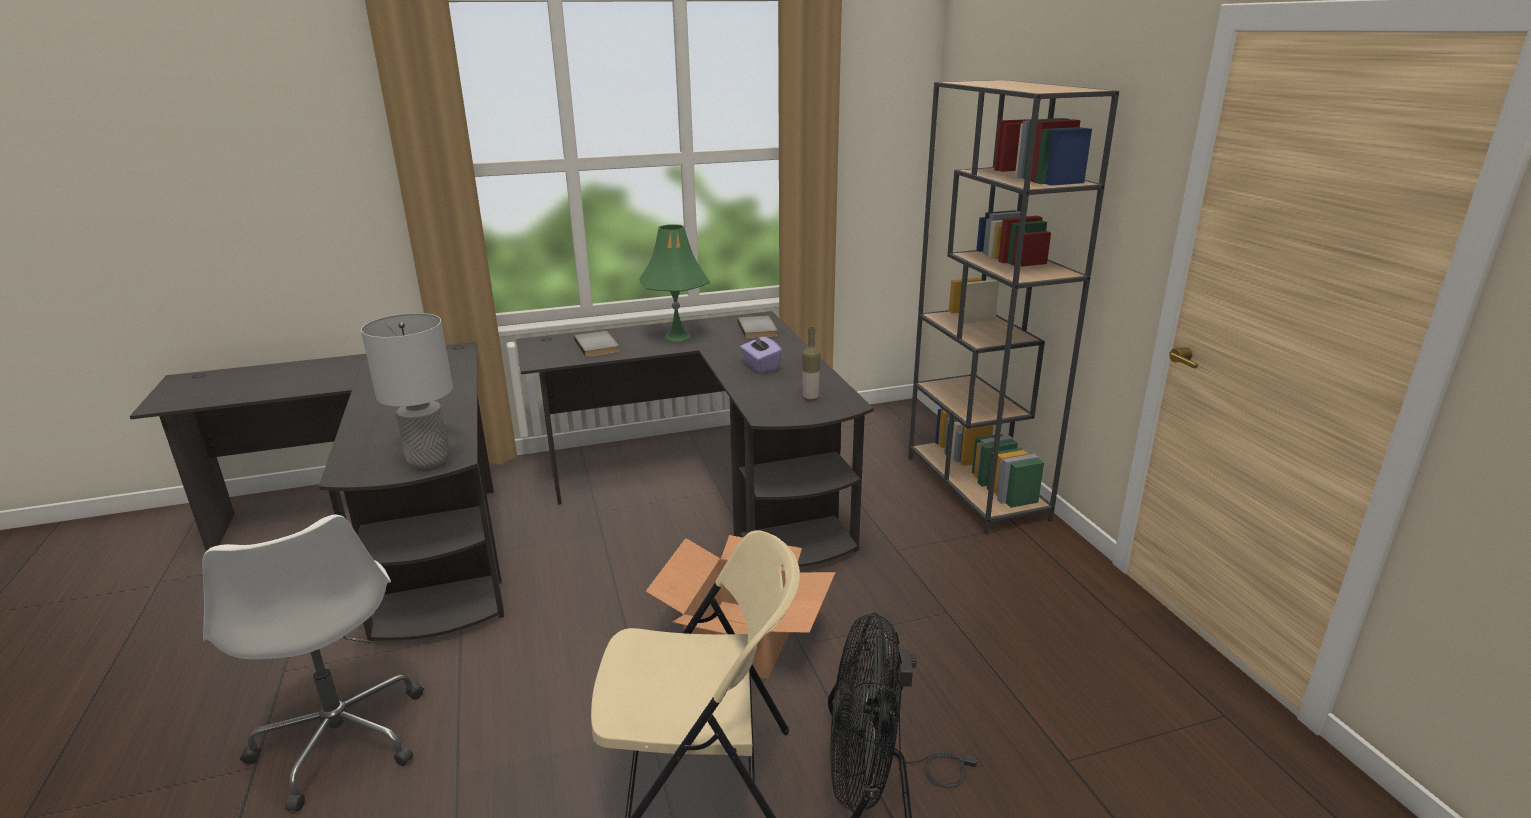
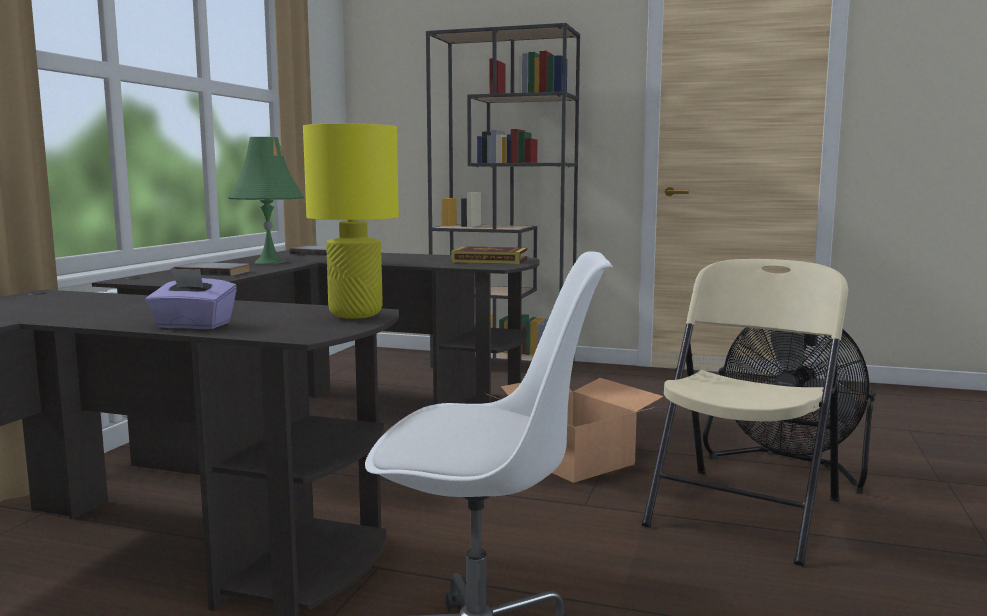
camera: 55 degrees left, 15 degrees down
(430, 462) = (356, 316): grey table lamp -> yellow table lamp
(760, 366) = (400, 259): purple tissue box -> purple tissue box (193, 325)
(810, 398) = (490, 260): bottle -> book

